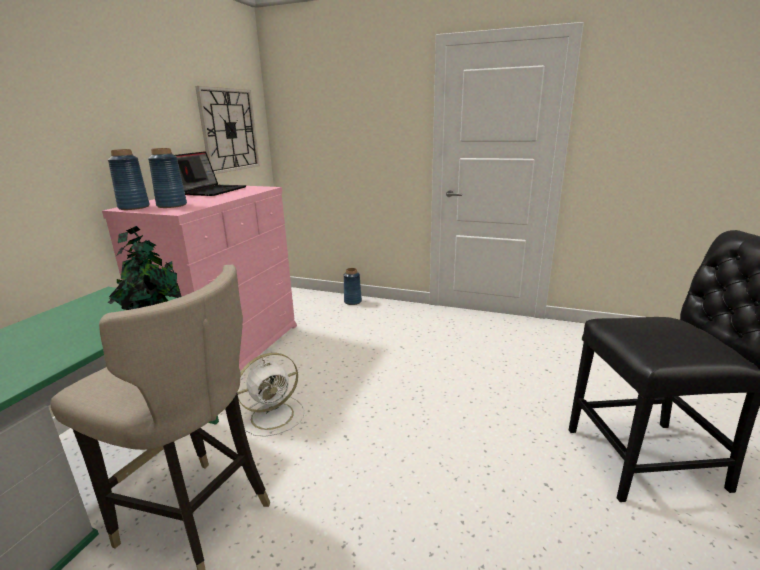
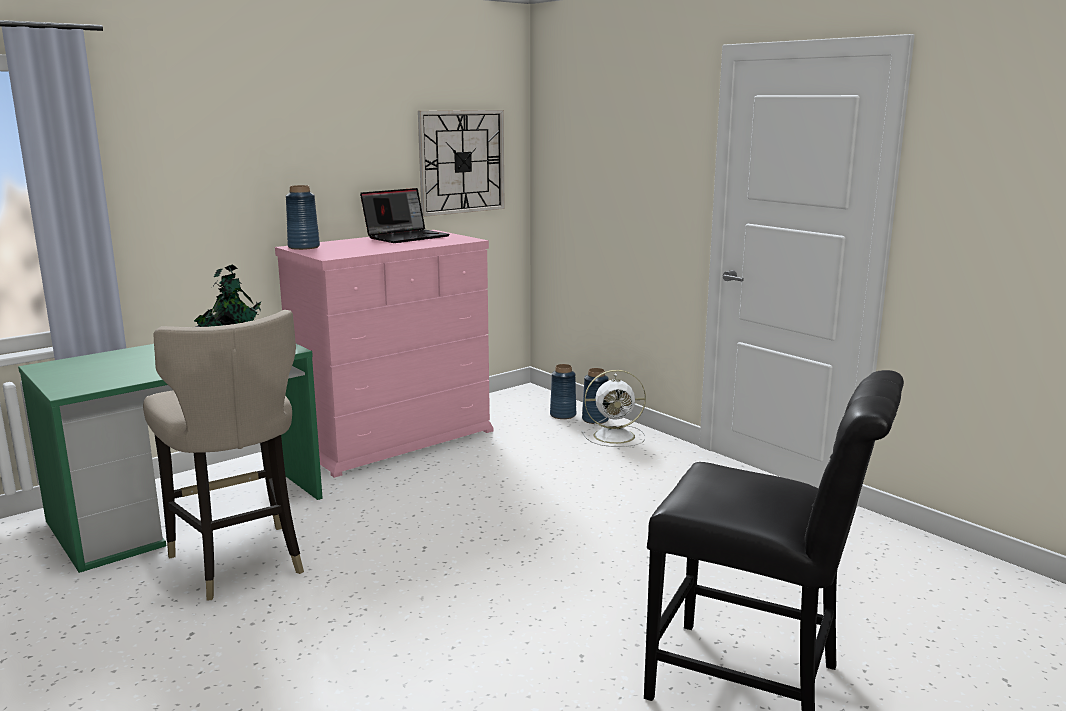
camera: 30 degrees right, 5 degrees down
(172, 205) = (338, 249): blue vase -> blue vase (563, 415)
(274, 415) = (377, 509): white fan -> white fan (616, 436)

